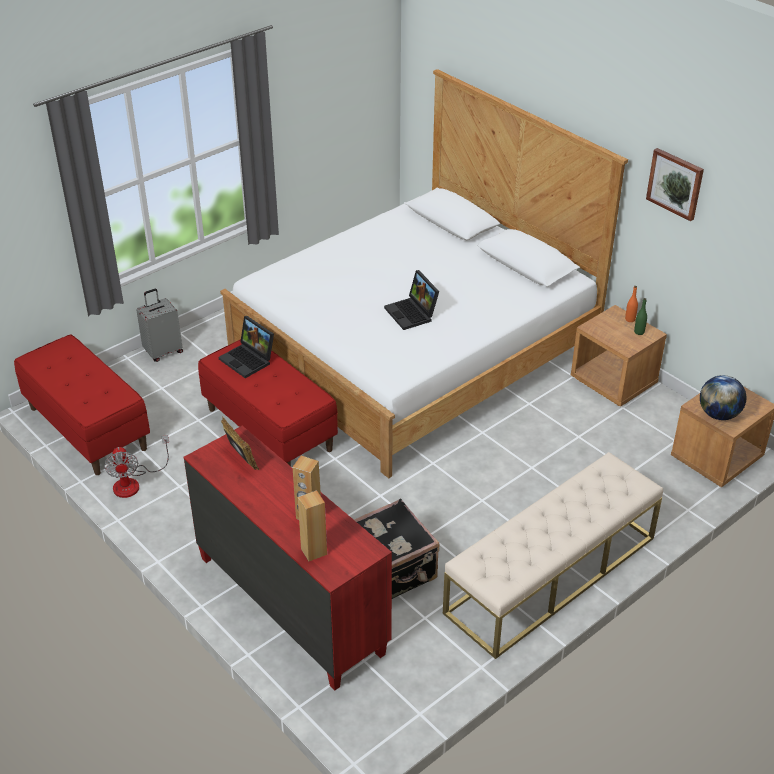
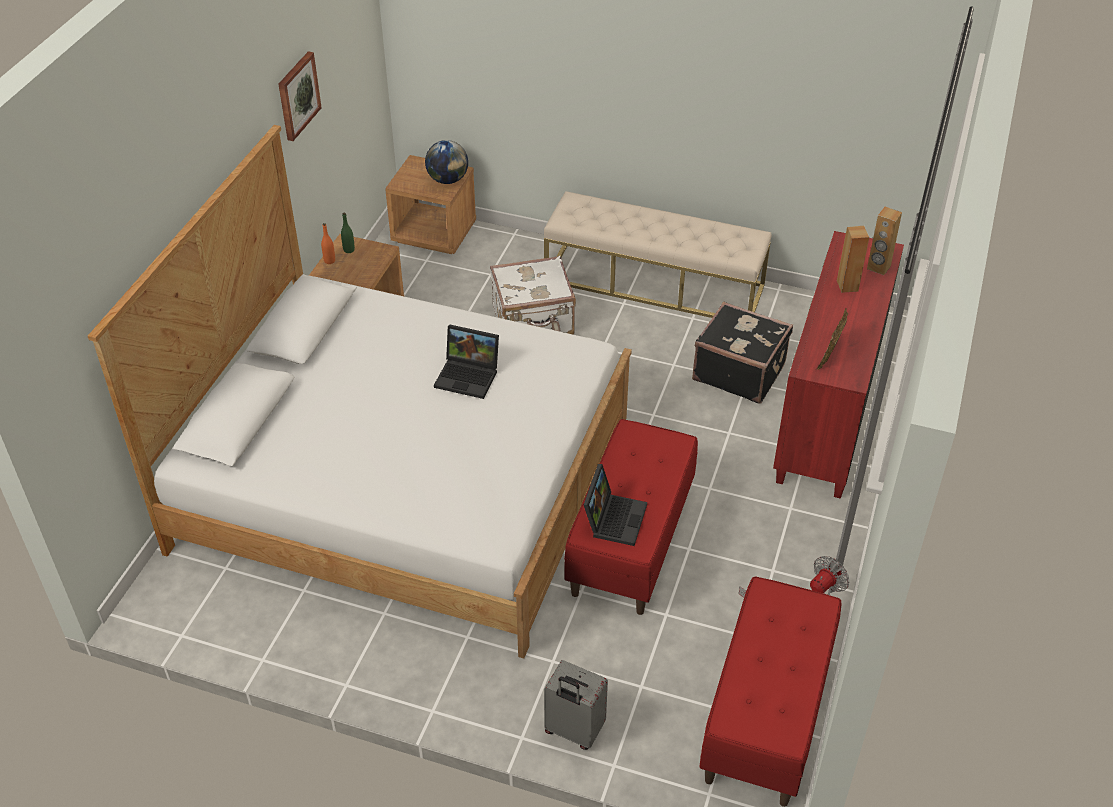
camera: 120 degrees left, 5 degrees up
(412, 314) = (469, 376): laptop -> laptop turned 75 degrees clockwise
(545, 473) = (533, 322): none -> white suitcase

